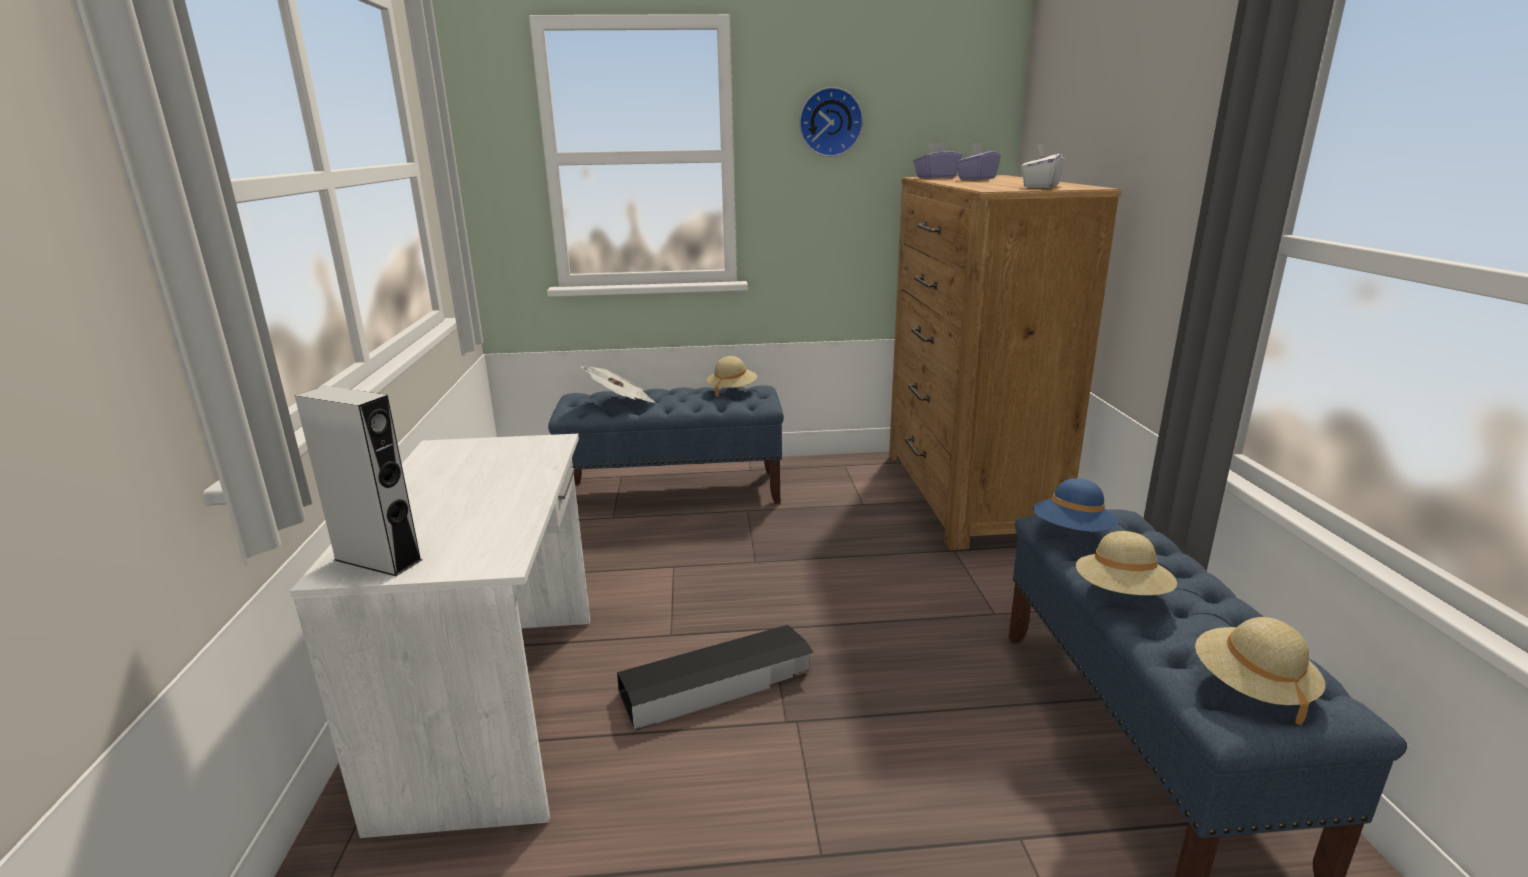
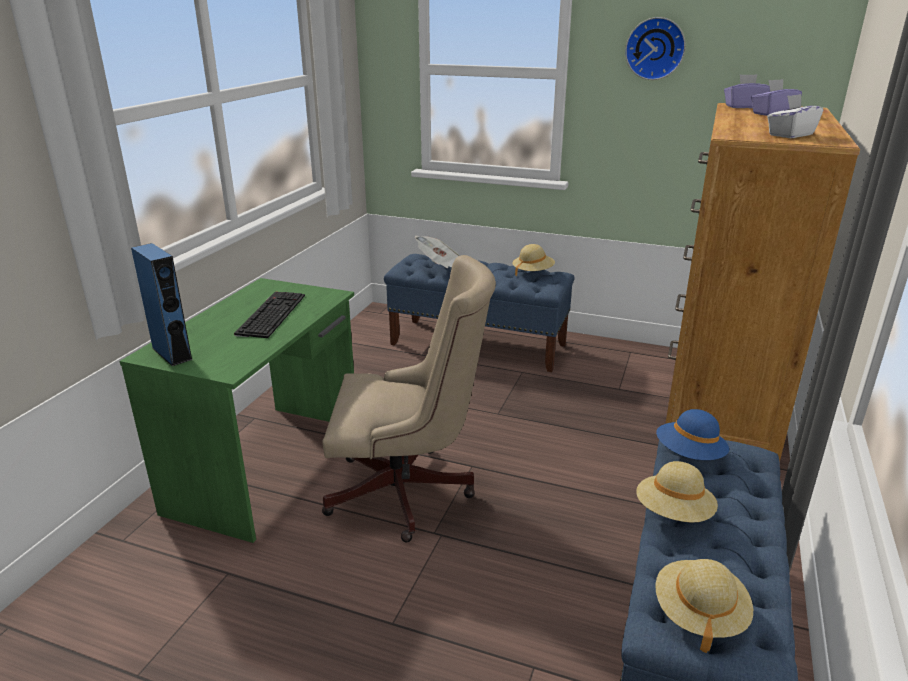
camera: 25 degrees right, 5 degrees up
(378, 560) = (172, 353): grey speaker -> blue speaker
(487, 479) = (270, 314): none -> keyboard
(500, 708) = (270, 466): white desk -> green desk
(718, 683) = (408, 493): black storage box -> beige office chair

